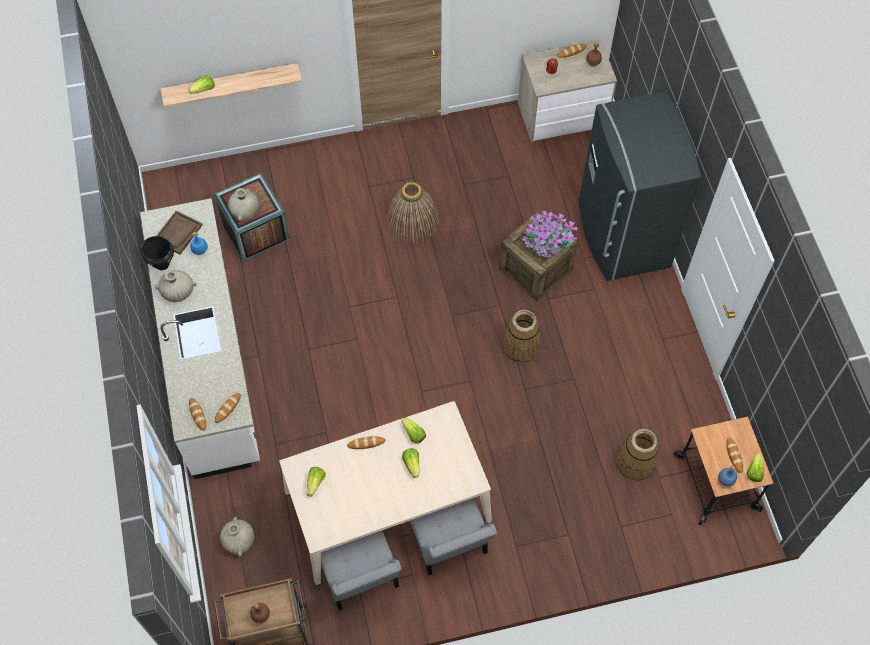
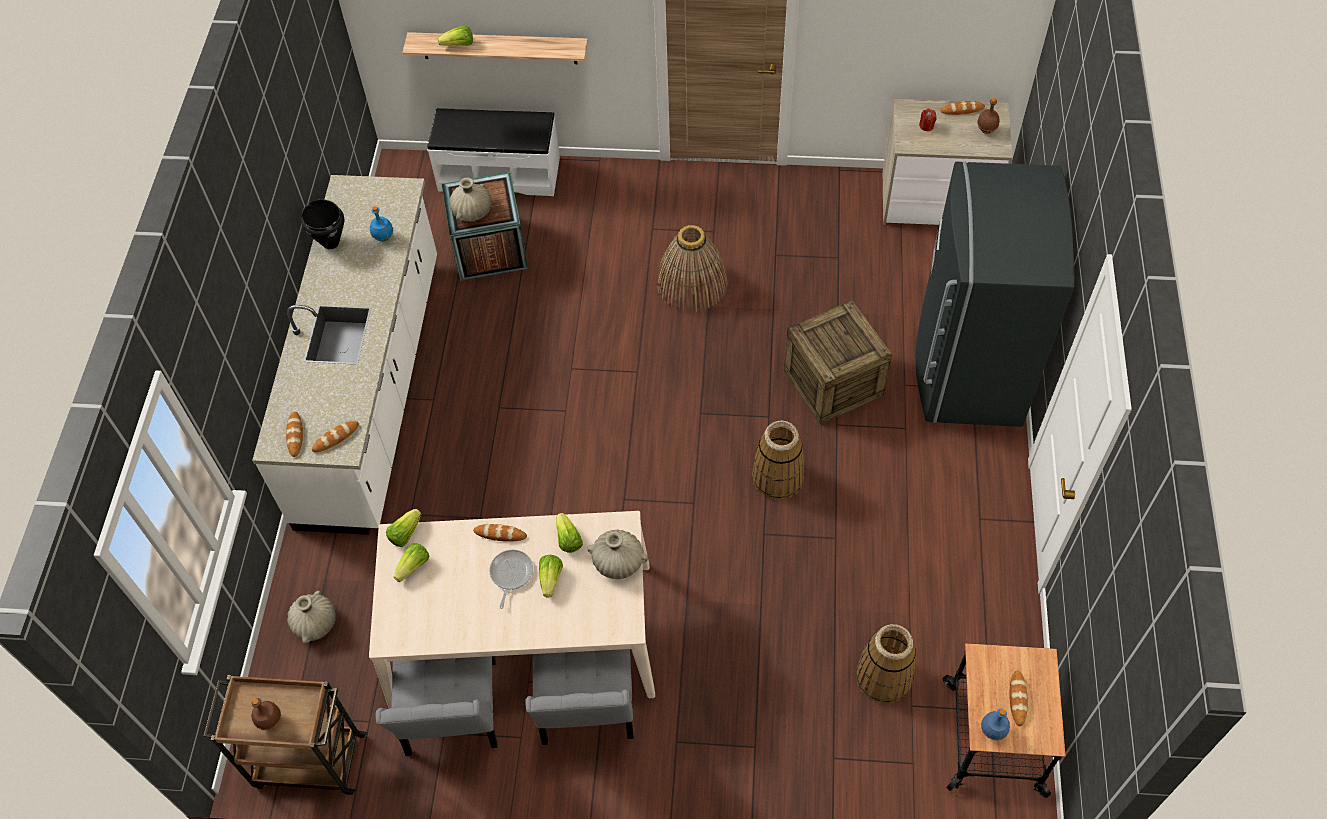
camera: 20 degrees right, 5 degrees down
(178, 233) = (366, 210): brown tray -> none
(178, 292) = (335, 279): beige vase -> beige vase (618, 562)
(240, 170) = (499, 173): none -> white bench
(384, 469) = (510, 574): none -> frying pan
(548, 243) = (850, 344): potted plant -> none
(754, 471) = (1041, 730): lettuce -> lettuce (405, 533)

